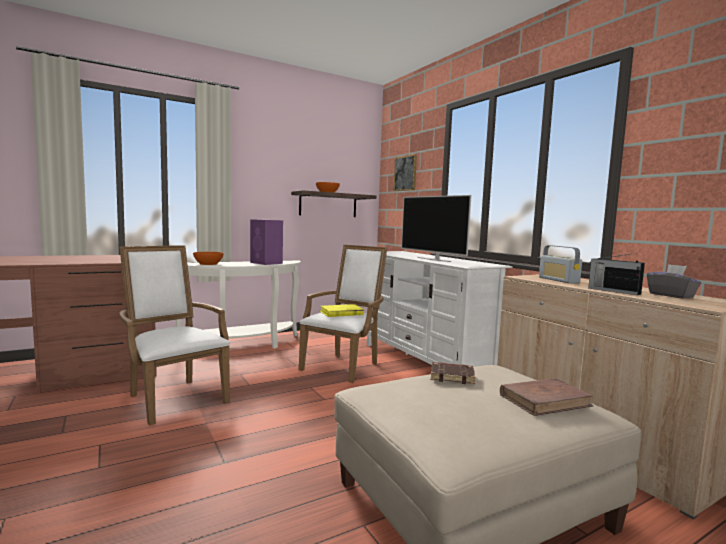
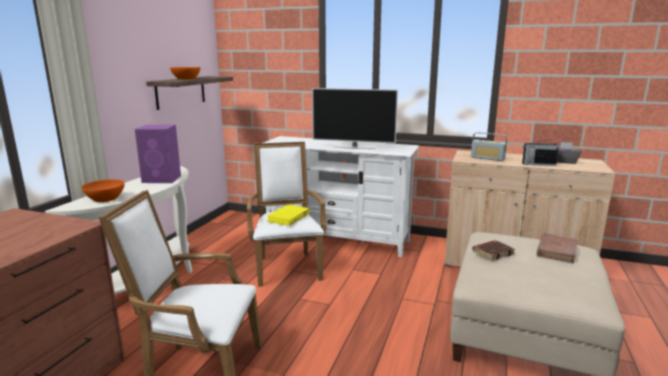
camera: 40 degrees left, 10 degrees up
(405, 173) = (262, 51): picture -> none

